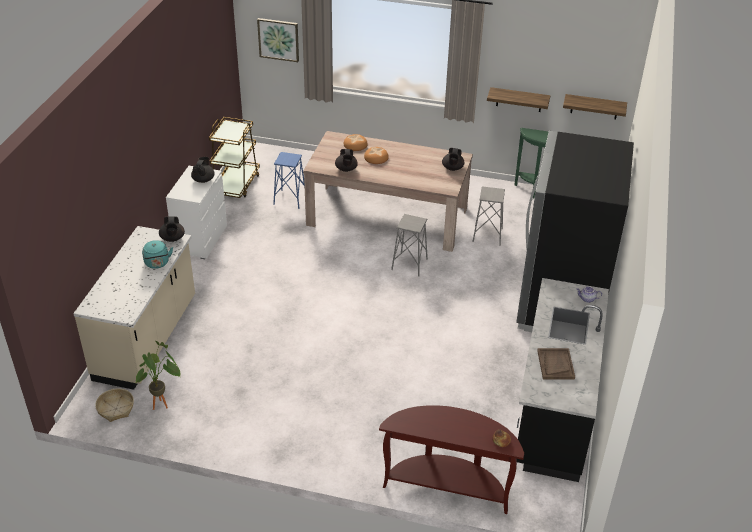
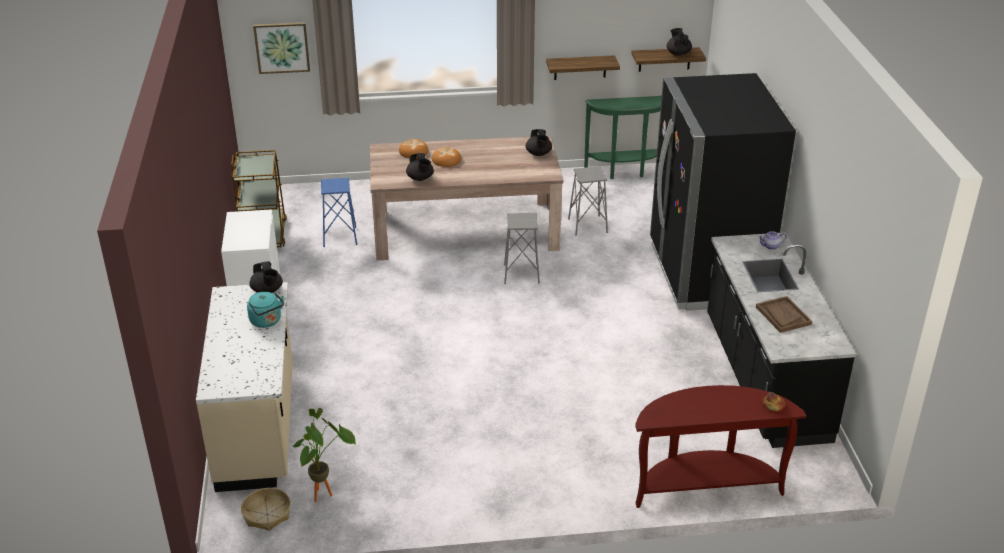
camera: 20 degrees left, 5 degrees down
(203, 179) = (256, 223): black teapot -> black teapot (678, 53)

